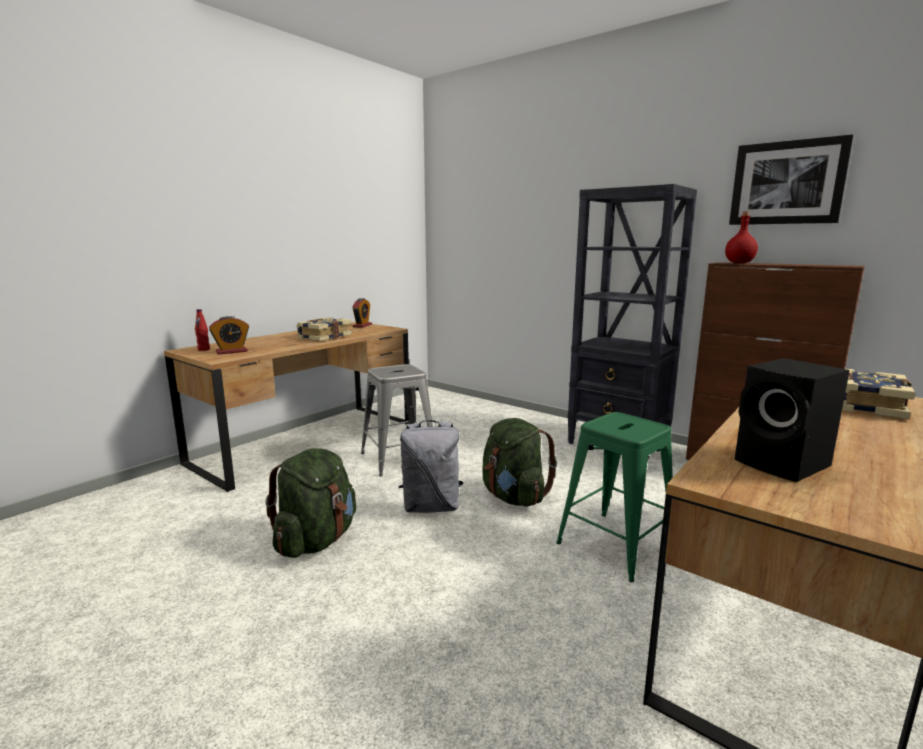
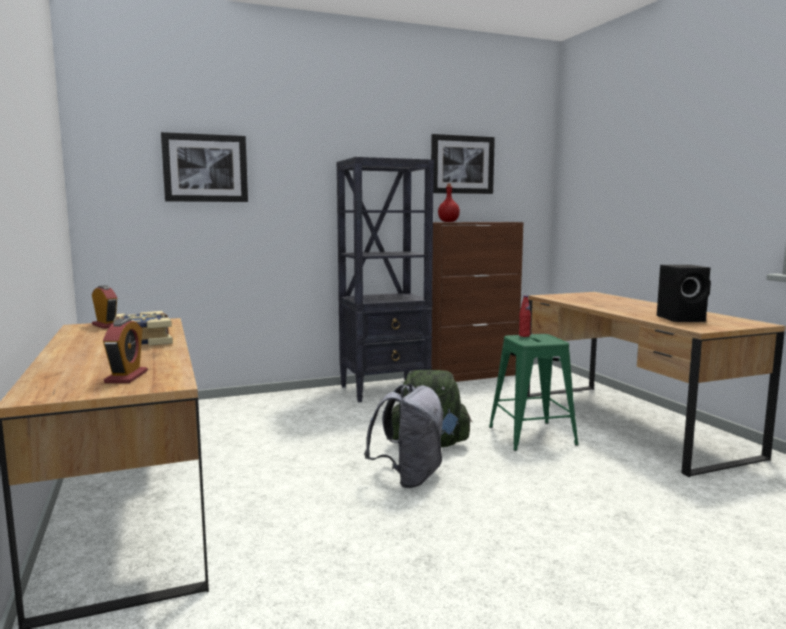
camera: 60 degrees left, 5 degrees down
(203, 349) = (64, 388): red bottle -> red bottle (524, 335)
(316, 540) = (417, 544): green backpack -> none
(399, 458) = (279, 469): grey stool -> none
(502, 209) = (205, 168): none -> picture
(867, 406) = (601, 297): book -> none

